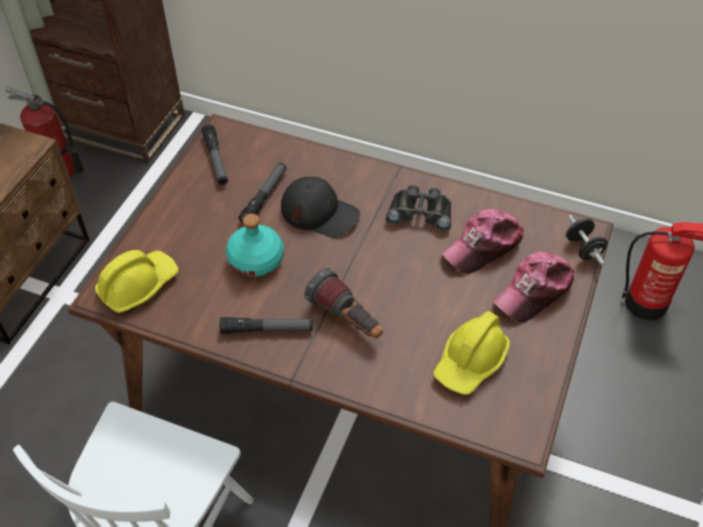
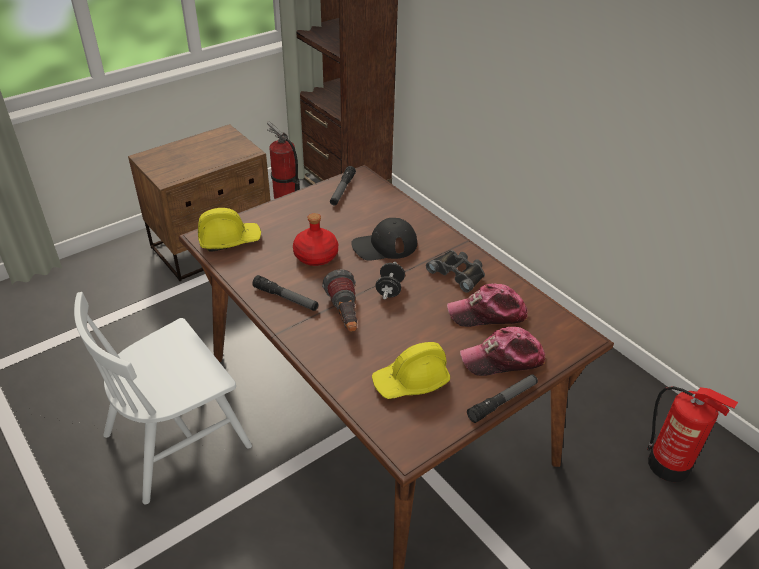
camera: 30 degrees right, 10 degrees down
(256, 259) = (316, 255): turquoise bottle -> red bottle
(264, 197) = (354, 222): flashlight -> flashlight (502, 401)
(320, 212) = (384, 246): black cap -> black cap turned 105 degrees clockwise
(583, 249) = (570, 348): black dumbbell -> black dumbbell (390, 289)

